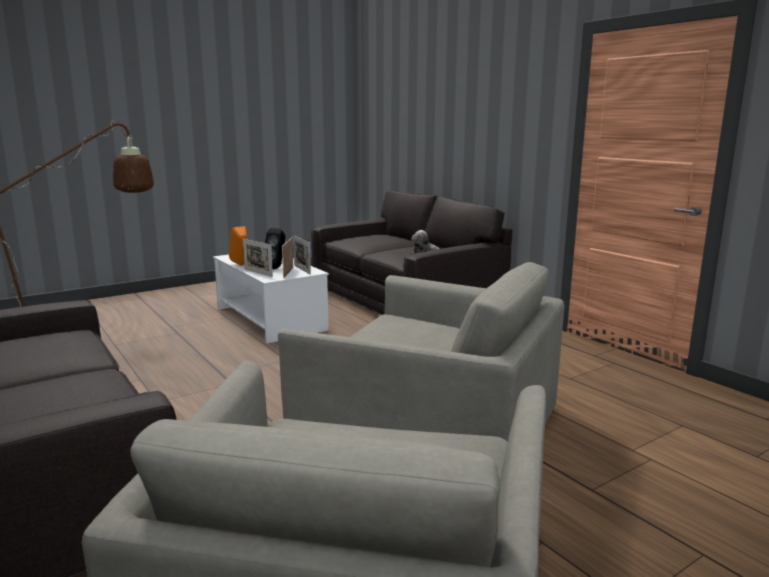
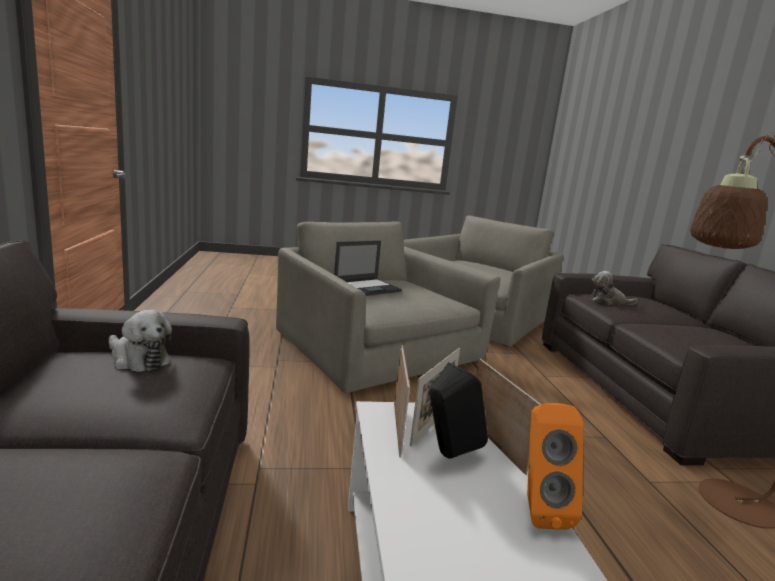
camera: 155 degrees left, 0 degrees up
(92, 391) = (608, 301): none -> plush toy
(438, 333) = (367, 288): none -> laptop

